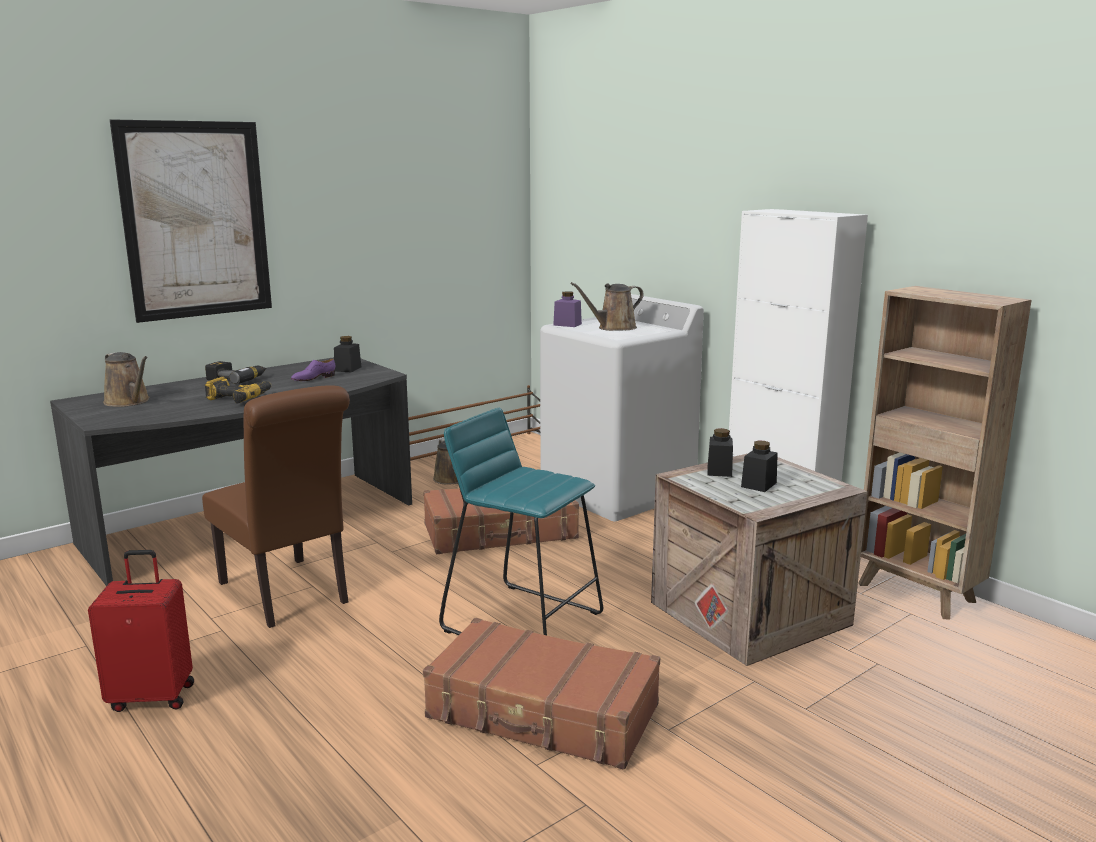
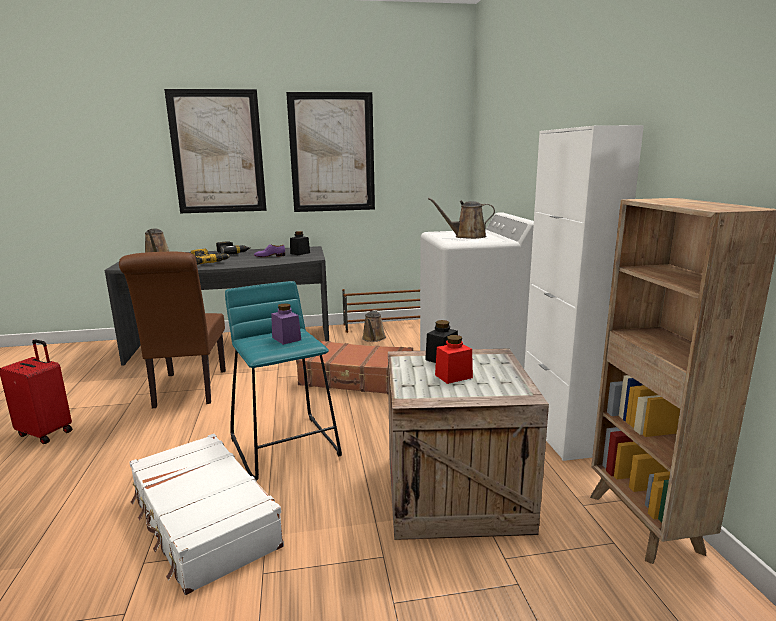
camera: 30 degrees right, 0 degrees up
(362, 216) = (332, 153): none -> picture
(543, 713) = (203, 522): brown suitcase -> white suitcase
(567, 324) = (439, 232): purple jar -> purple jar (286, 339)
(758, 485) = (453, 376): black jar -> red jar

